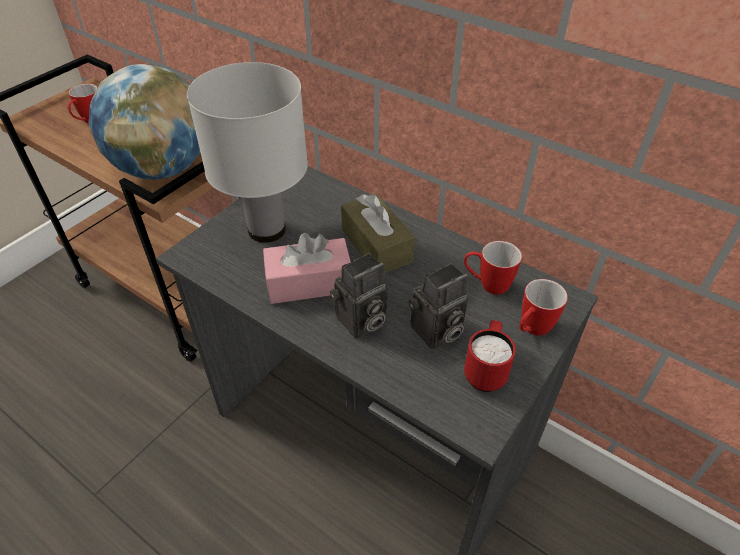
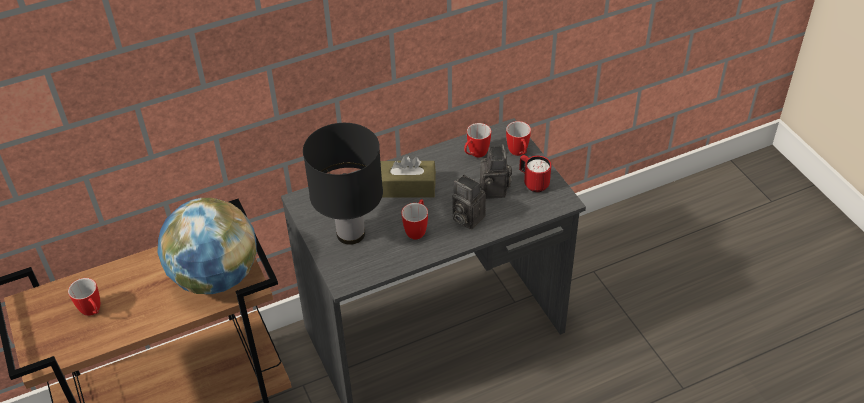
camera: 60 degrees left, 0 degrees up
(266, 230) = (351, 234): white table lamp -> black table lamp
(309, 283) = (417, 229): pink tissue box -> mug
(360, 323) = (466, 218): camera -> camera turned 135 degrees clockwise

